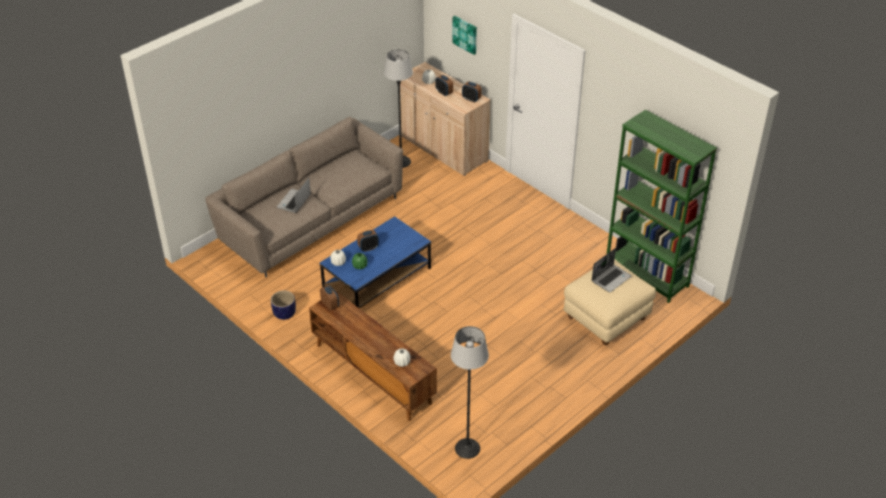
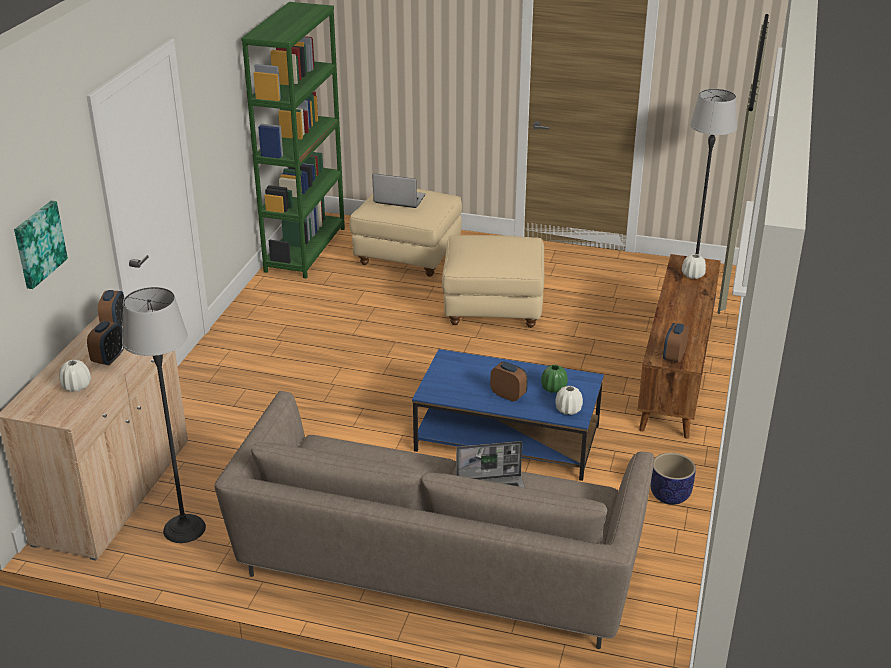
camera: 120 degrees left, 10 degrees down
(508, 329) = (492, 308): none -> beige ottoman

